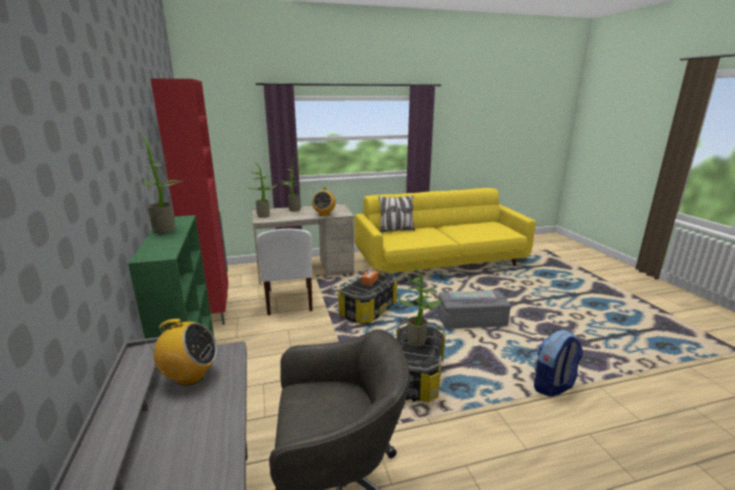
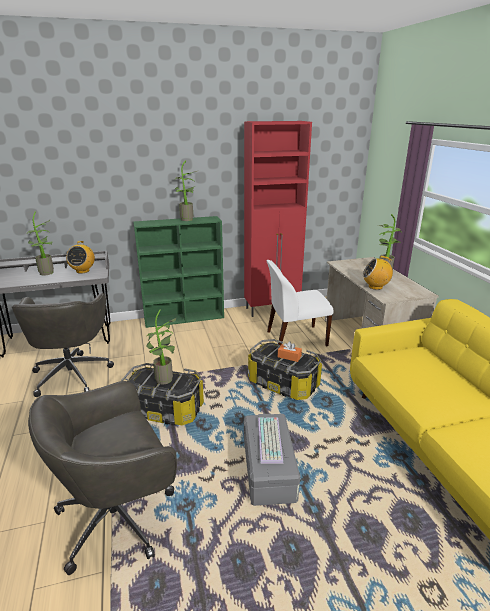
camera: 90 degrees right, 5 degrees up
(265, 215) = (354, 263): potted plant -> potted plant (48, 273)
(396, 230) = (437, 363): pillow -> none
(553, 386) = (119, 516): backpack -> grey office chair

